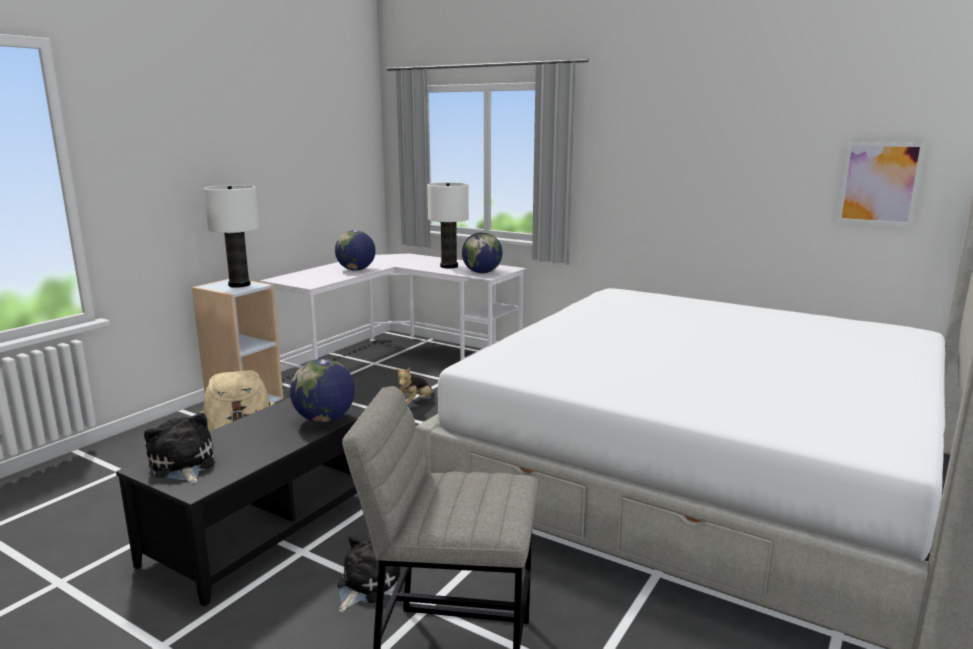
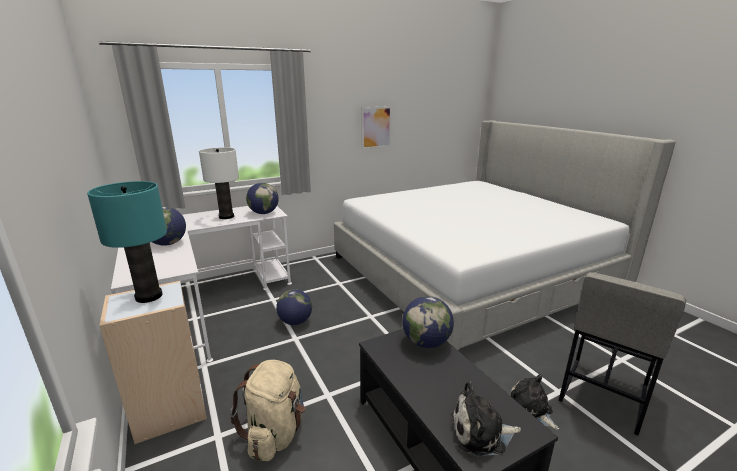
camera: 60 degrees left, 5 degrees up
(239, 285) = (149, 296): white table lamp -> turquoise table lamp
(414, 403) = (295, 322): plush toy -> globe
(879, 183) = (447, 120): picture -> picture (376, 127)

